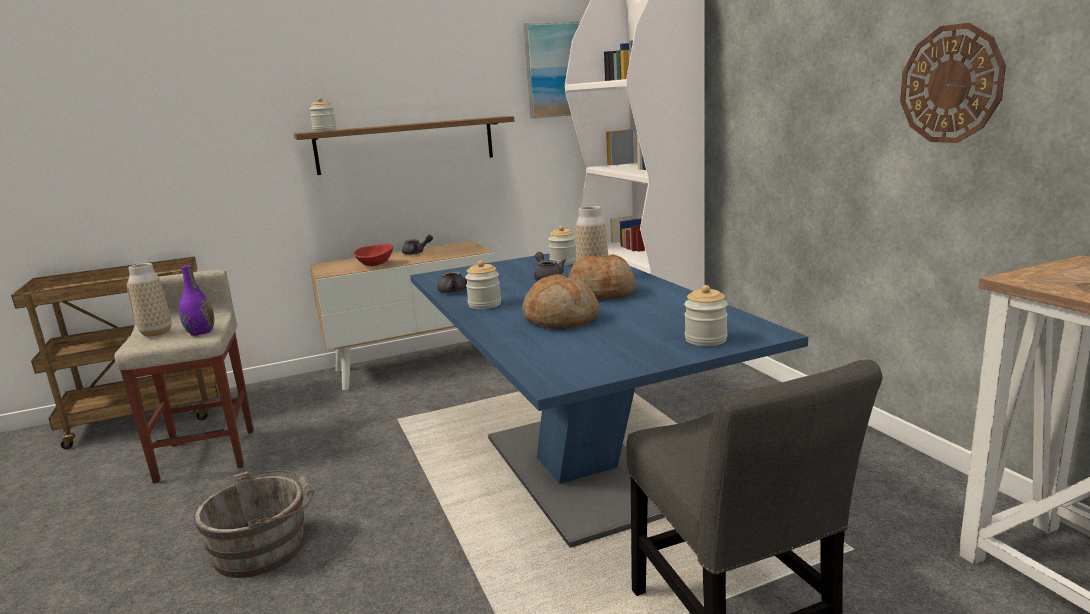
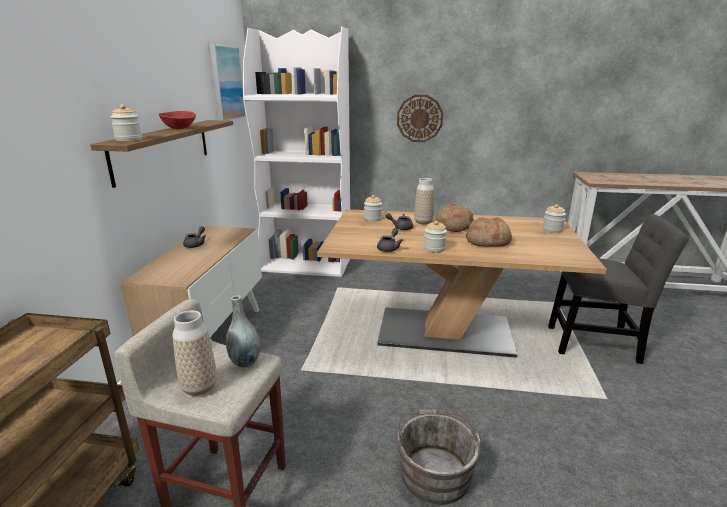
camera: 60 degrees left, 5 degrees up
(201, 333) = (245, 362): purple vase -> grey vase
(375, 265) = (199, 261): red bowl -> red bowl (179, 128)
(578, 471) = (445, 332): blue dining table -> brown dining table
(950, 84) = (517, 108): wall clock -> wall clock (419, 118)

